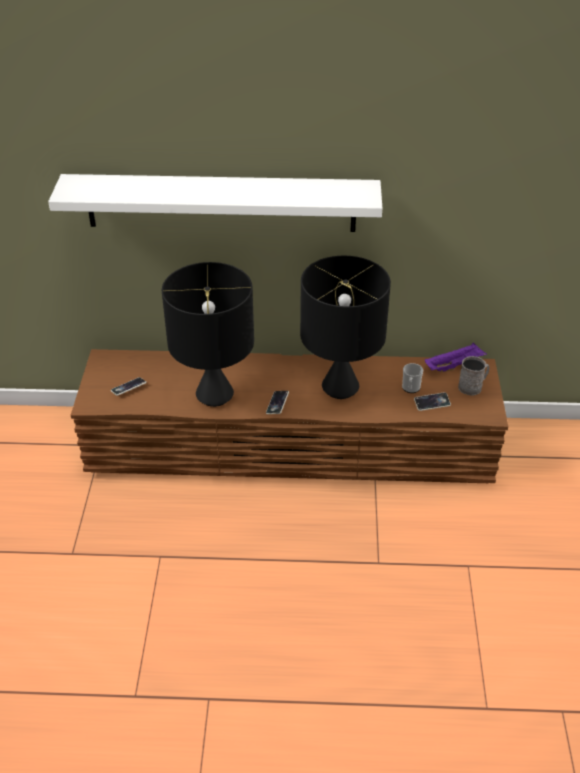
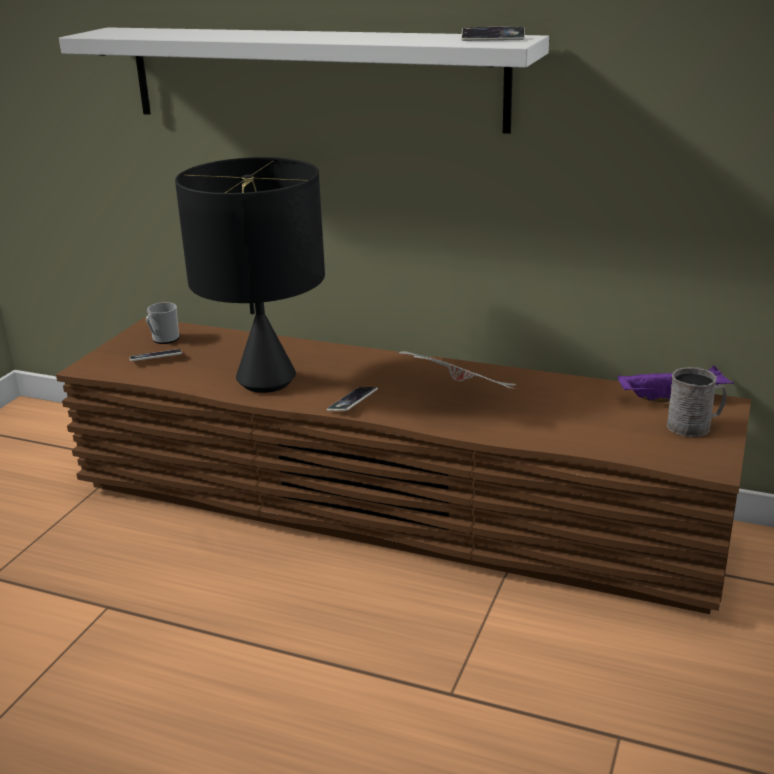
camera: 20 degrees right, 15 degrees down
(340, 389) = (463, 400): black table lamp -> newspaper
(410, 388) = (581, 414): mug -> mug (163, 340)
(432, 403) = (609, 436): phone -> phone (492, 38)

